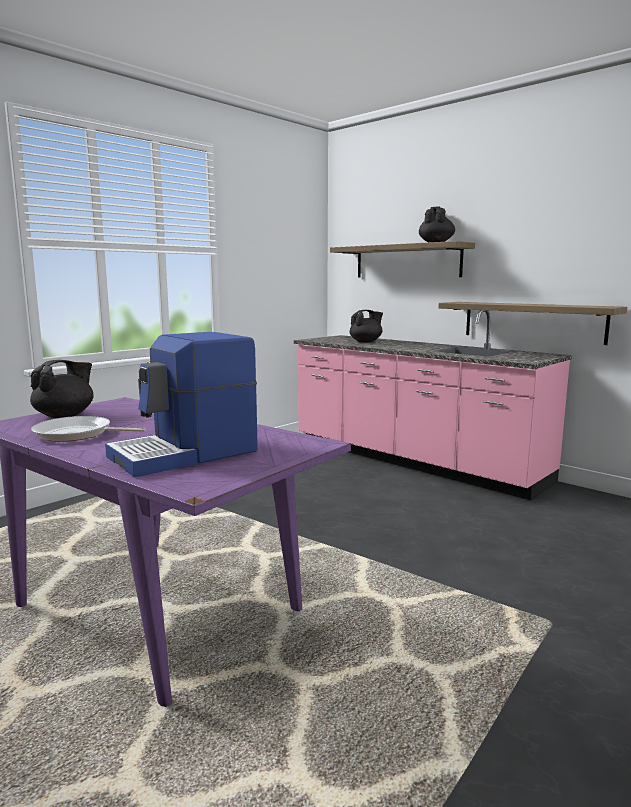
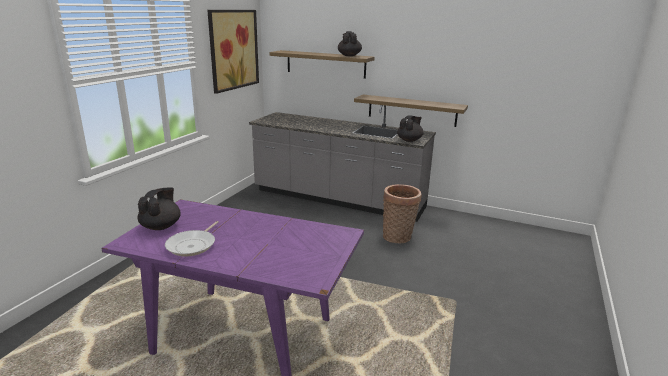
camera: 20 degrees left, 10 degrees up
(77, 434) = (193, 245): frying pan -> frying pan turned 60 degrees counterclockwise
(186, 454) = (282, 254): coffee machine -> none
(281, 243) = (233, 49): none -> picture
(366, 342) = (302, 122): black teapot -> black teapot (409, 140)
(413, 461) = (338, 199): pink counter -> grey counter
(487, 516) = (398, 237): none -> basket

